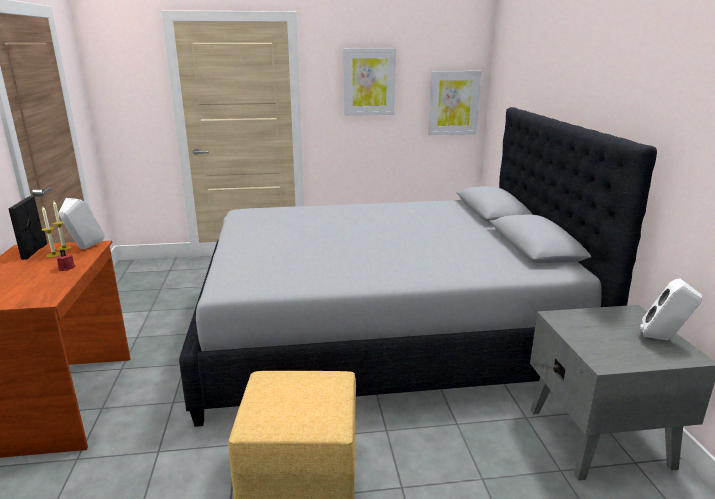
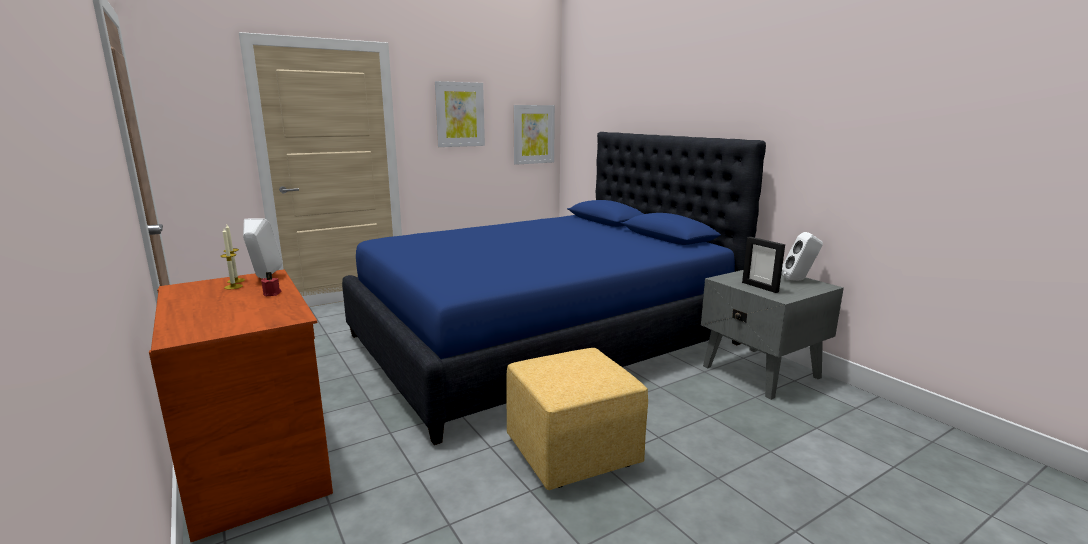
camera: 25 degrees left, 5 degrees down
(34, 251) = (201, 287): picture frame -> picture frame (760, 287)
(385, 333) = (544, 339): grey bed -> blue bed

